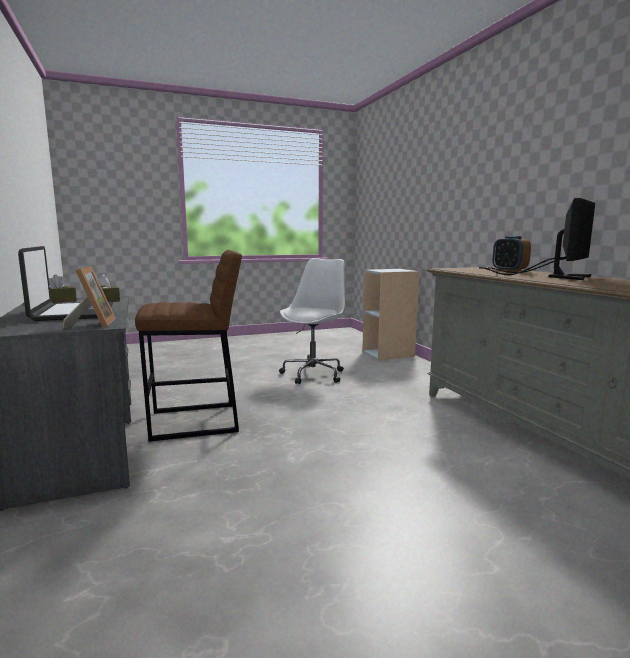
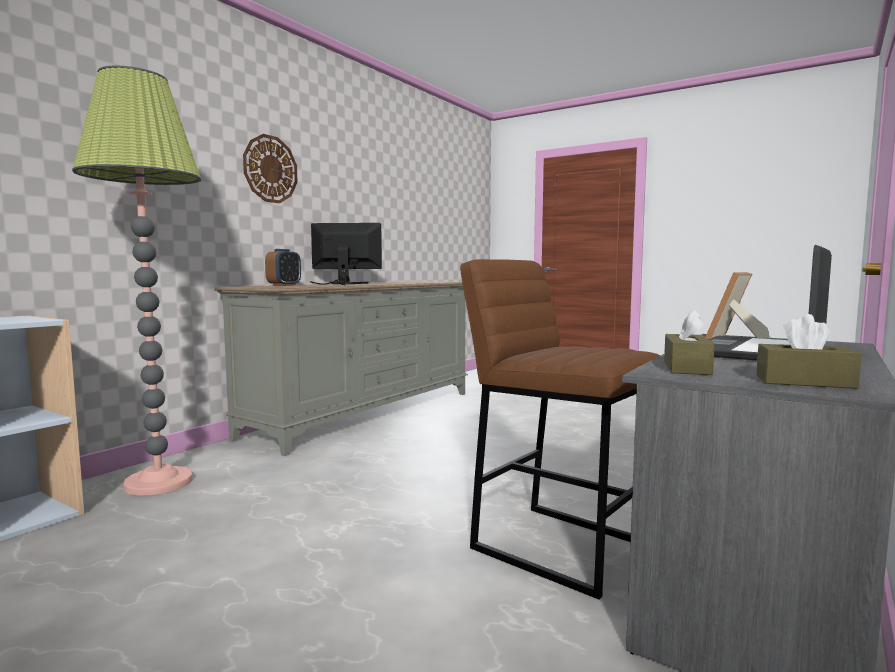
camera: 125 degrees left, 5 degrees down
(313, 374) = (231, 541): white office chair -> none
(406, 370) = (159, 483): none -> floor lamp
(556, 153) = (270, 169): none -> wall clock

